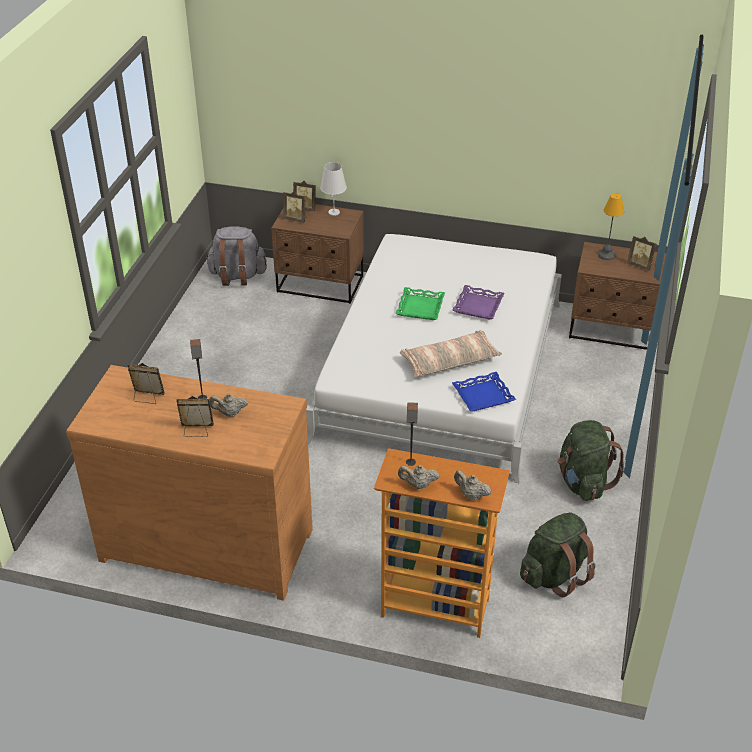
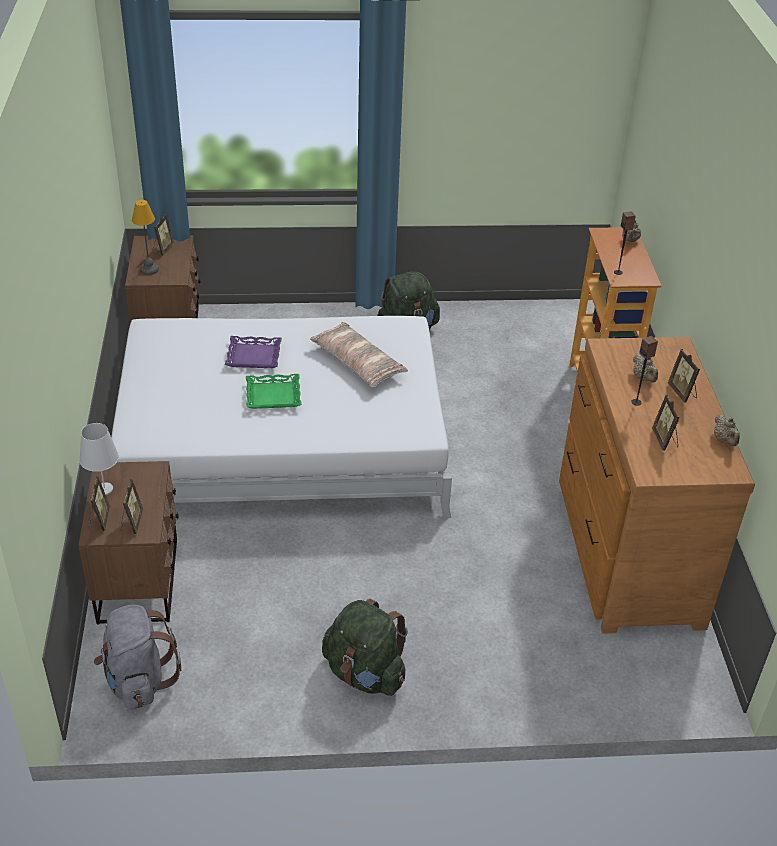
camera: 110 degrees left, 0 degrees up
(418, 485) = (640, 265): beige teapot -> beige teapot (724, 441)
(483, 395) = (399, 335): blue tray -> none
(554, 574) = (521, 336): green backpack -> green backpack (365, 674)

